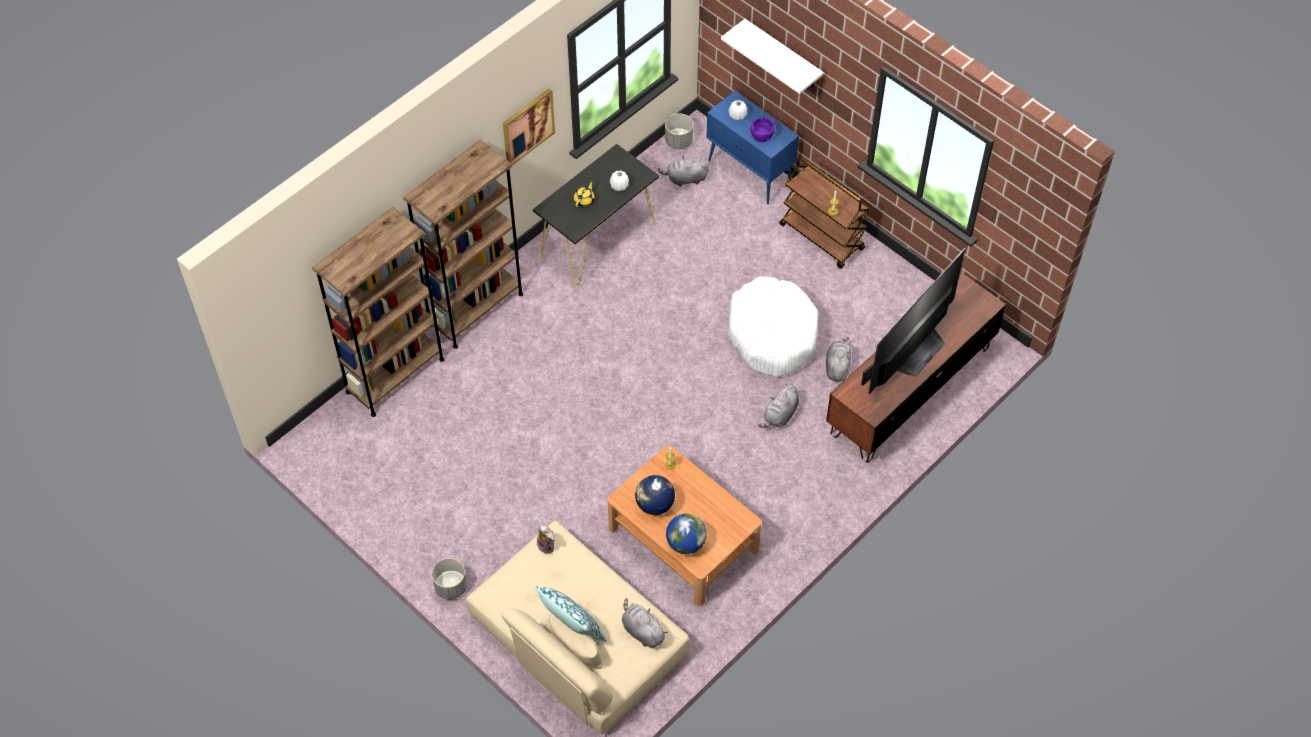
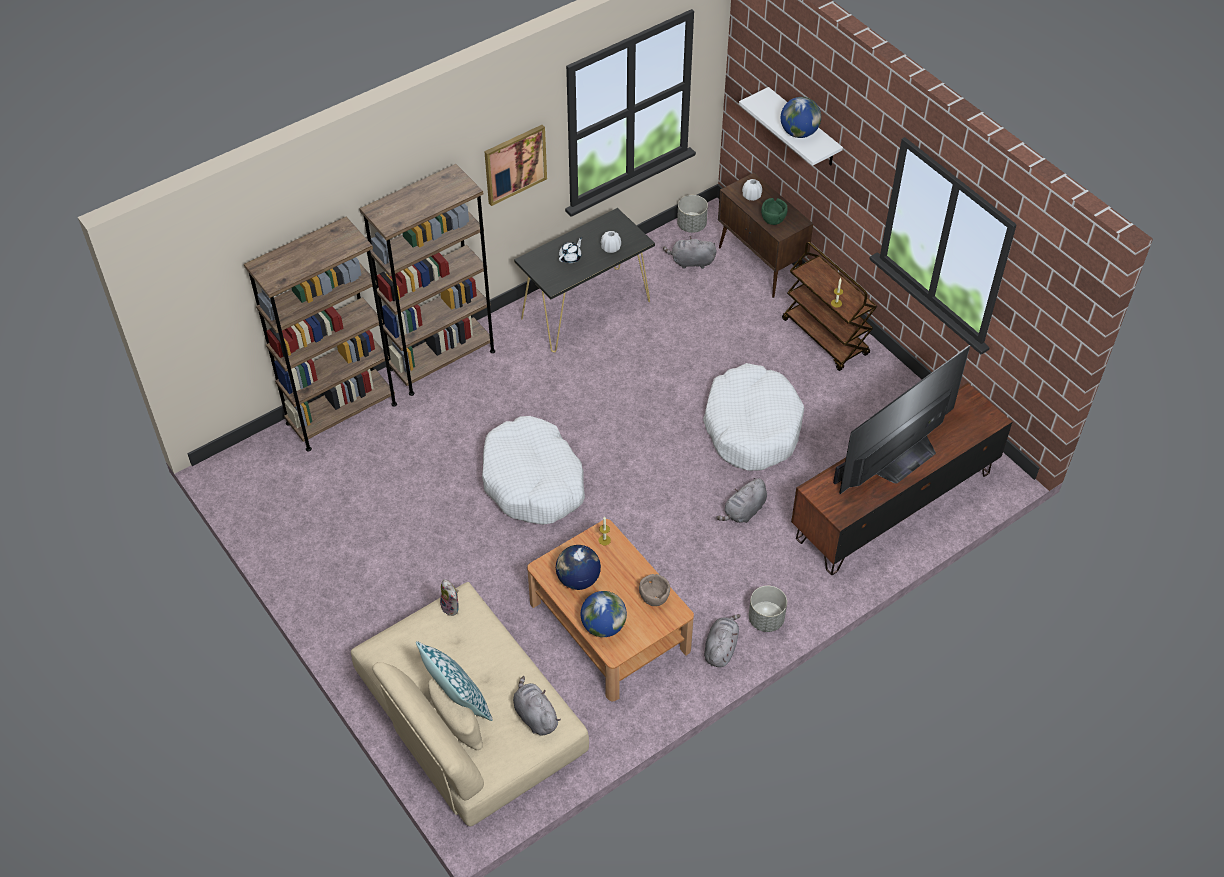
camera: 10 degrees right, 5 degrees down
(450, 587) = (343, 638): grey planter -> grey planter (765, 619)
(584, 200) = (570, 257): yellow teapot -> white teapot
(586, 415) = (533, 481): none -> white dog bed
(724, 511) = (654, 598): none -> brown bowl
(750, 173) = (761, 265): blue cabinet -> brown cabinet
(761, 137) = (773, 220): purple bowl -> green bowl
(781, 63) = (798, 133): none -> globe
(837, 366) = (817, 470): grey plush toy -> grey plush toy (721, 648)

